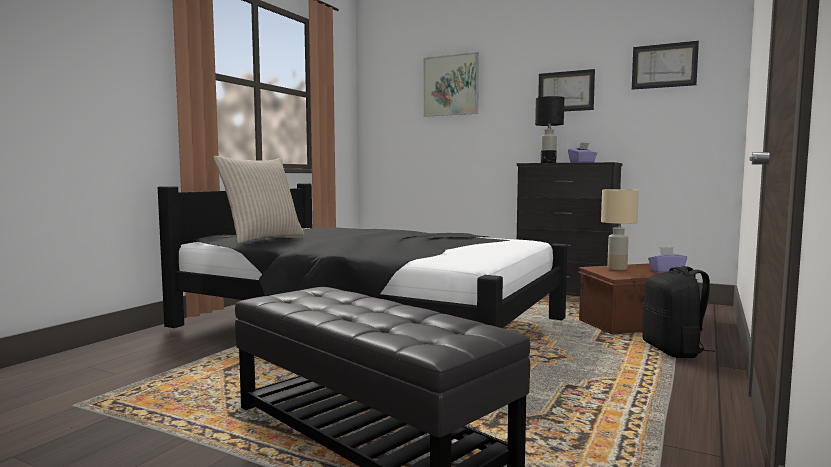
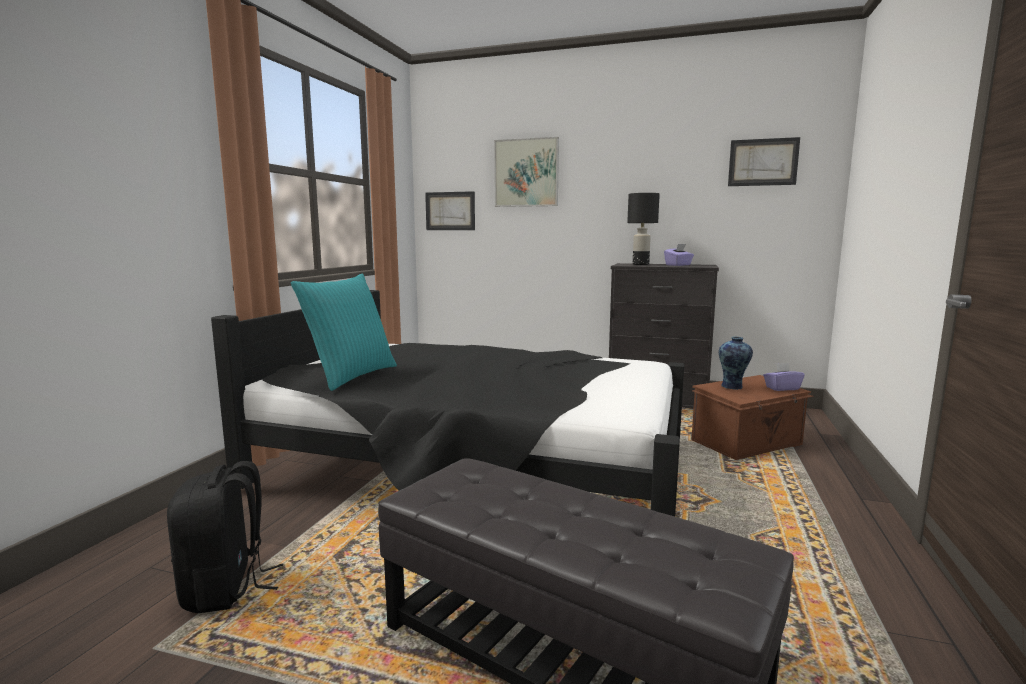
camera: 10 degrees left, 5 degrees up
(262, 238) = (351, 376): beige pillow -> turquoise pillow
(566, 91) = (656, 185): picture -> picture (450, 211)
(616, 269) = (732, 387): beige table lamp -> vase
(674, 351) = (808, 480): black backpack -> black backpack (226, 588)

